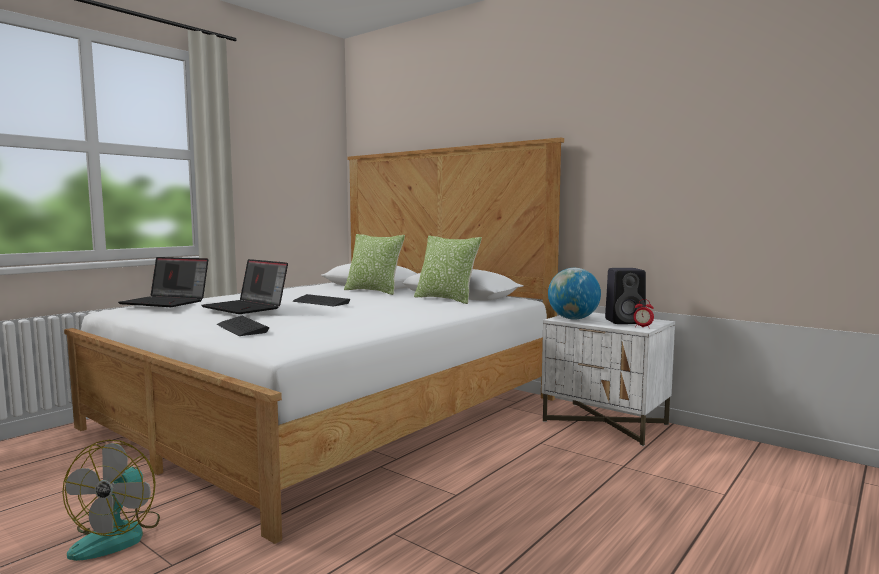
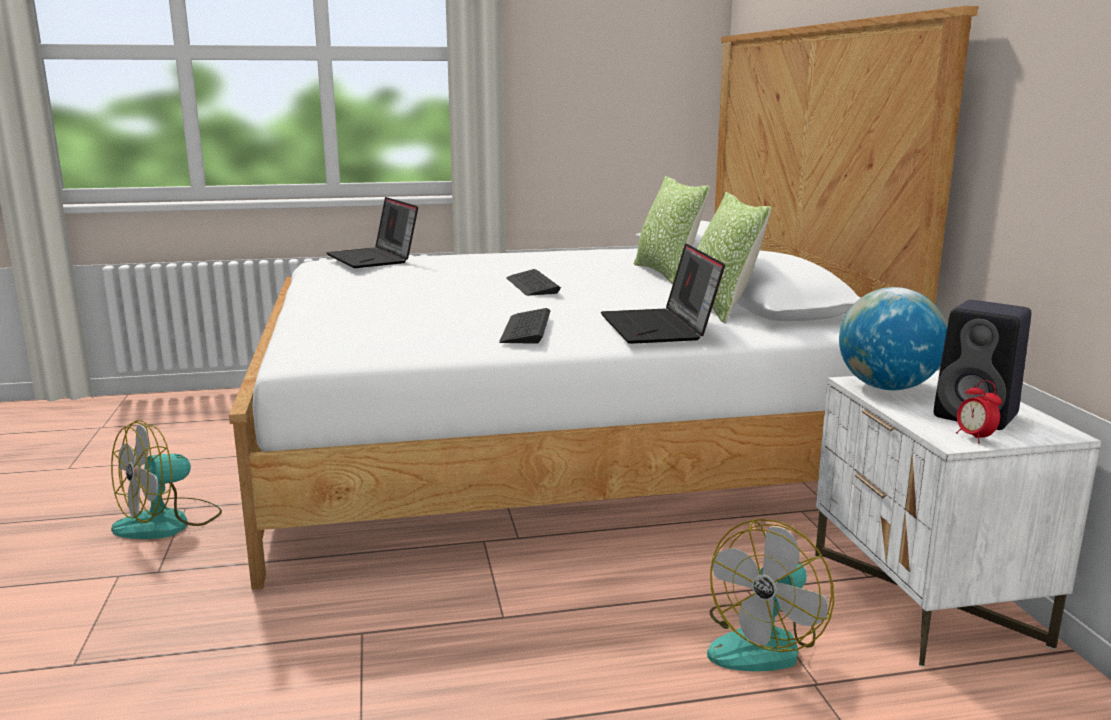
camera: 40 degrees right, 10 degrees up
(242, 328) = (344, 314): keyboard -> keyboard (526, 329)
(246, 307) = (422, 281): laptop -> laptop (659, 328)
(581, 459) = (764, 643): none -> fan

